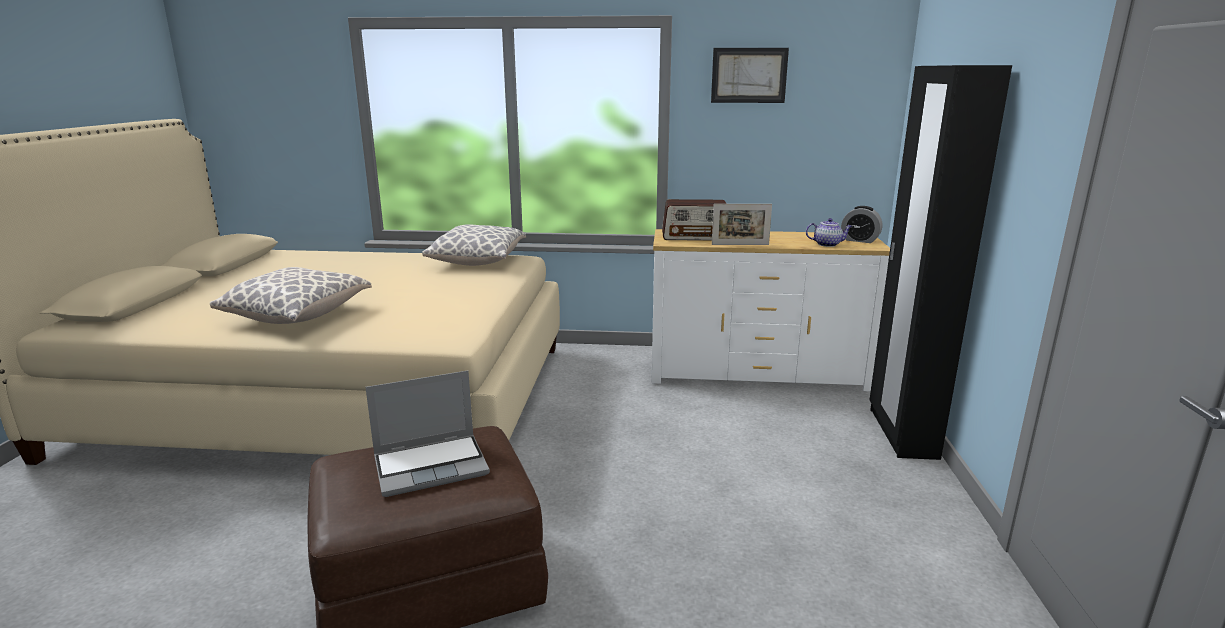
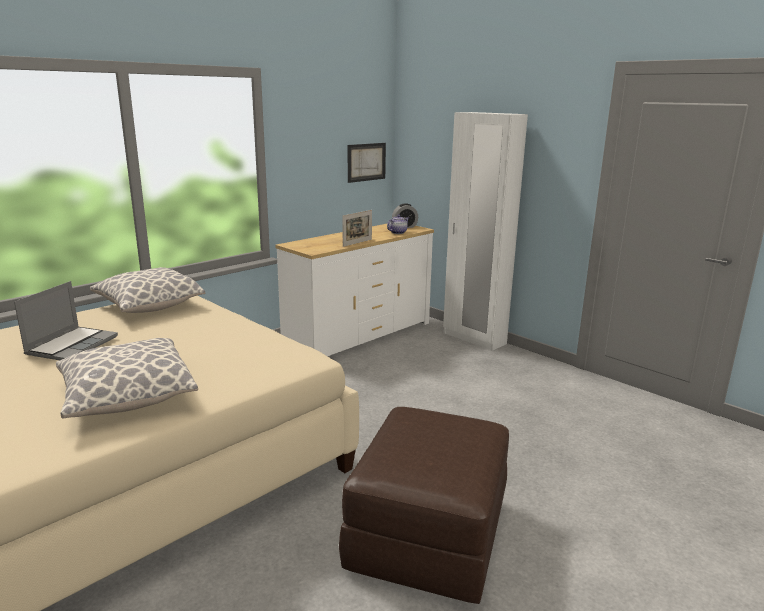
camera: 50 degrees left, 0 degrees up
(432, 465) = (433, 439): laptop -> laptop (72, 345)
(696, 236) = (317, 243): radio -> none
(749, 75) = (313, 116): picture -> picture (366, 162)
(901, 433) = (474, 338): black wardrobe -> white wardrobe

